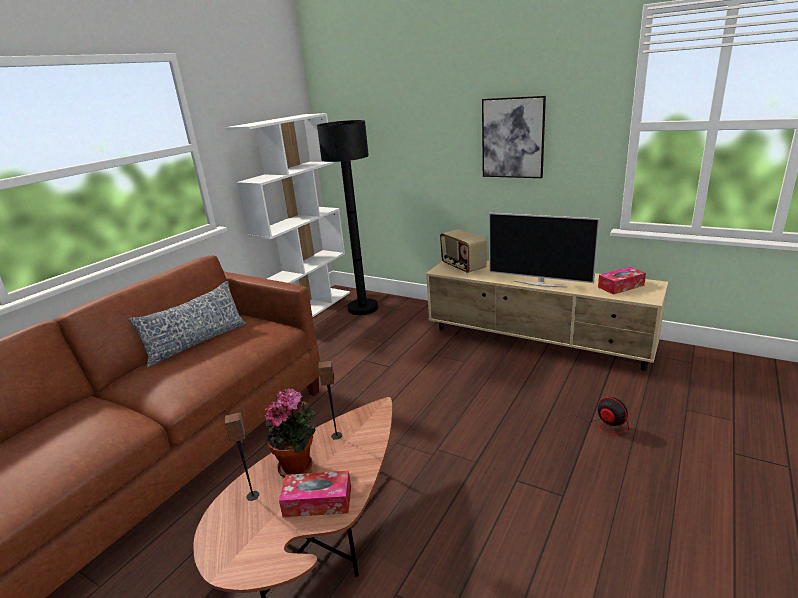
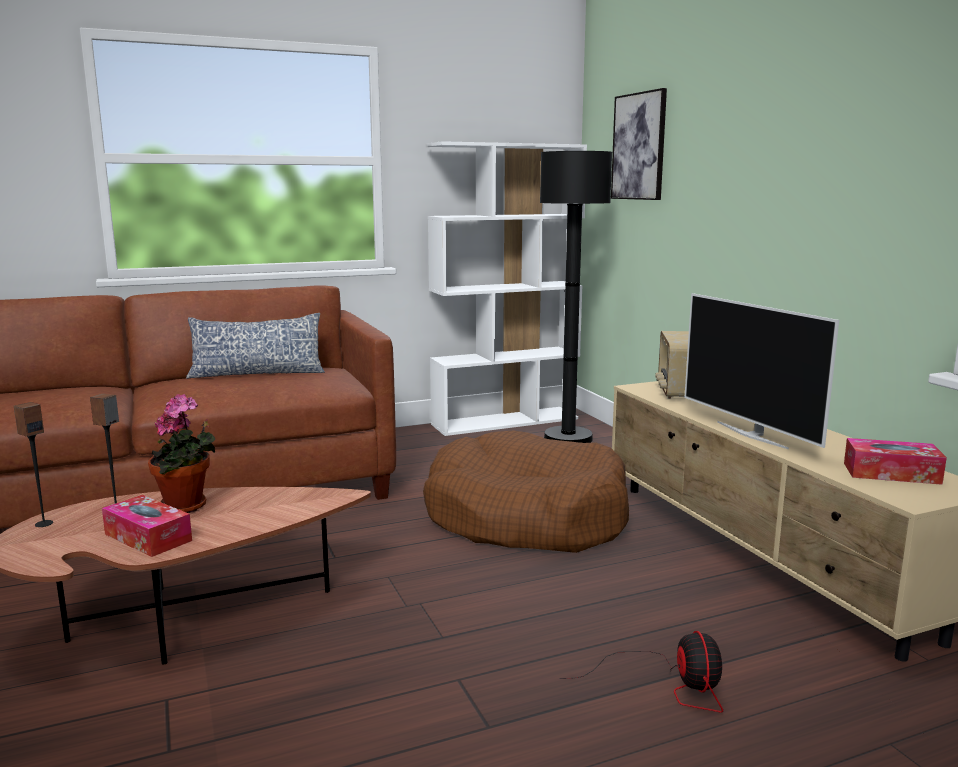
camera: 35 degrees right, 10 degrees down
(336, 436) = (259, 500): speaker -> speaker (44, 523)
(412, 368) = (526, 517): none -> brown dog bed
(513, 138) = (802, 186): picture -> picture (639, 146)

